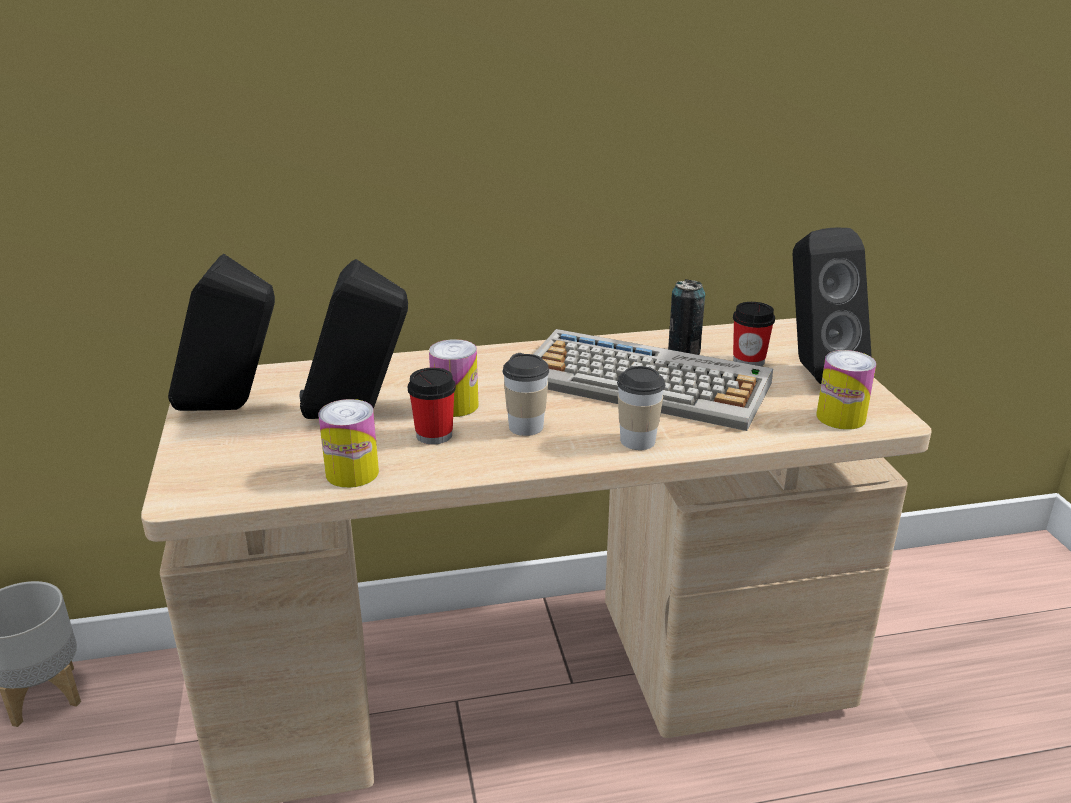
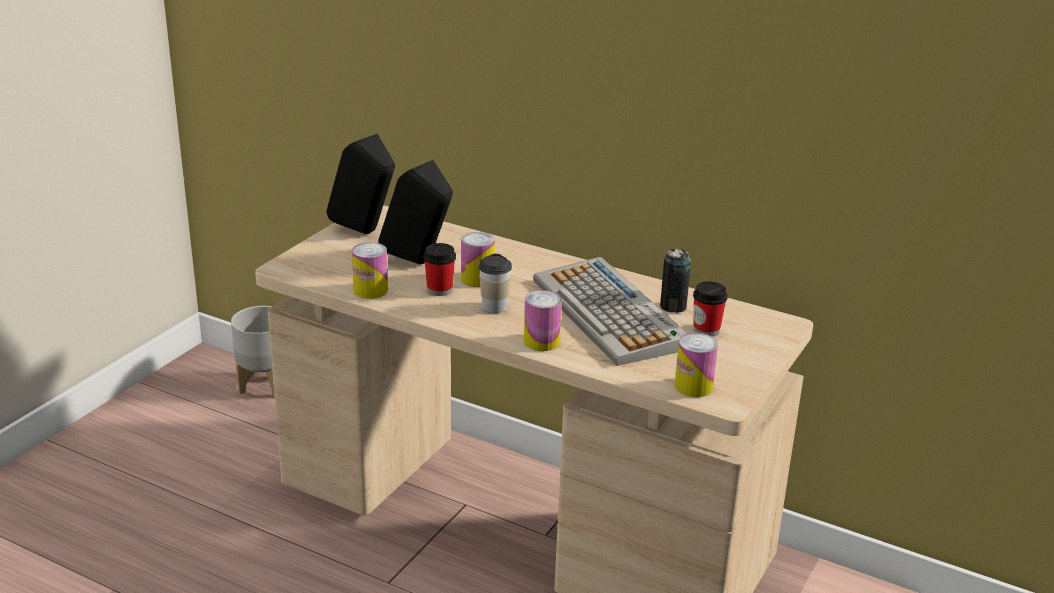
camera: 40 degrees right, 0 degrees up
(637, 441) = (541, 341): cup -> can
(813, 370) = (739, 354): black speaker -> none

